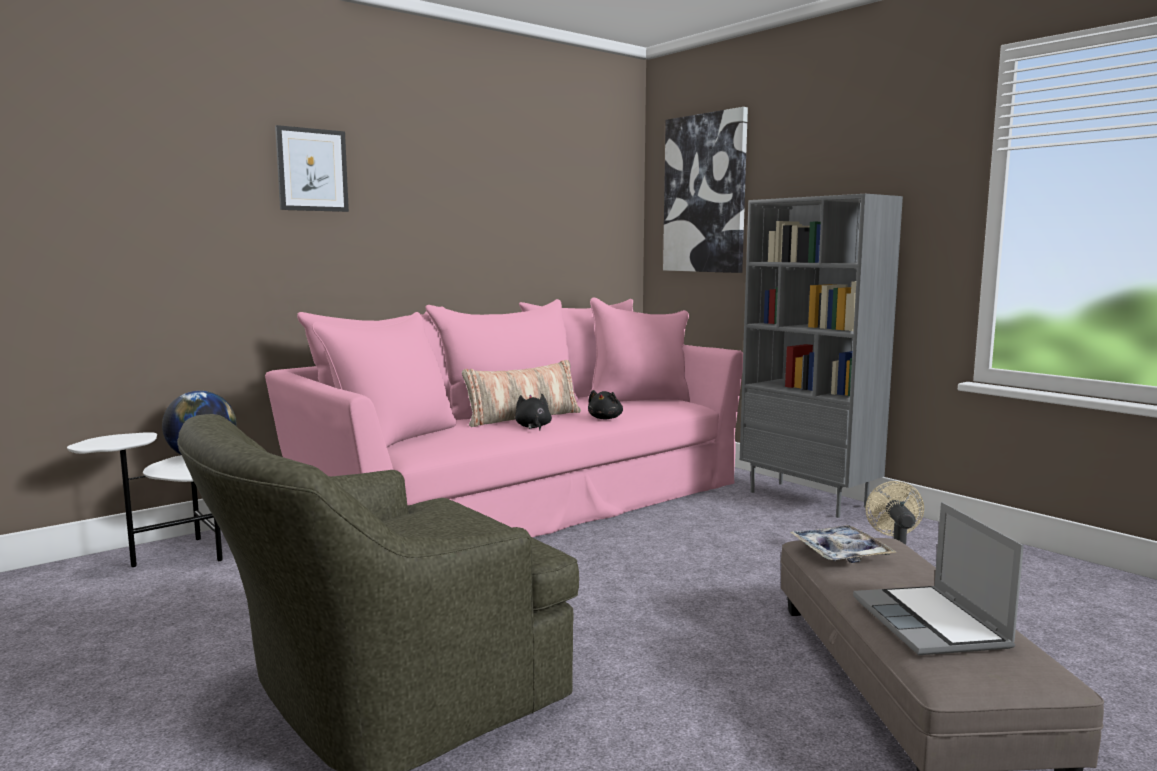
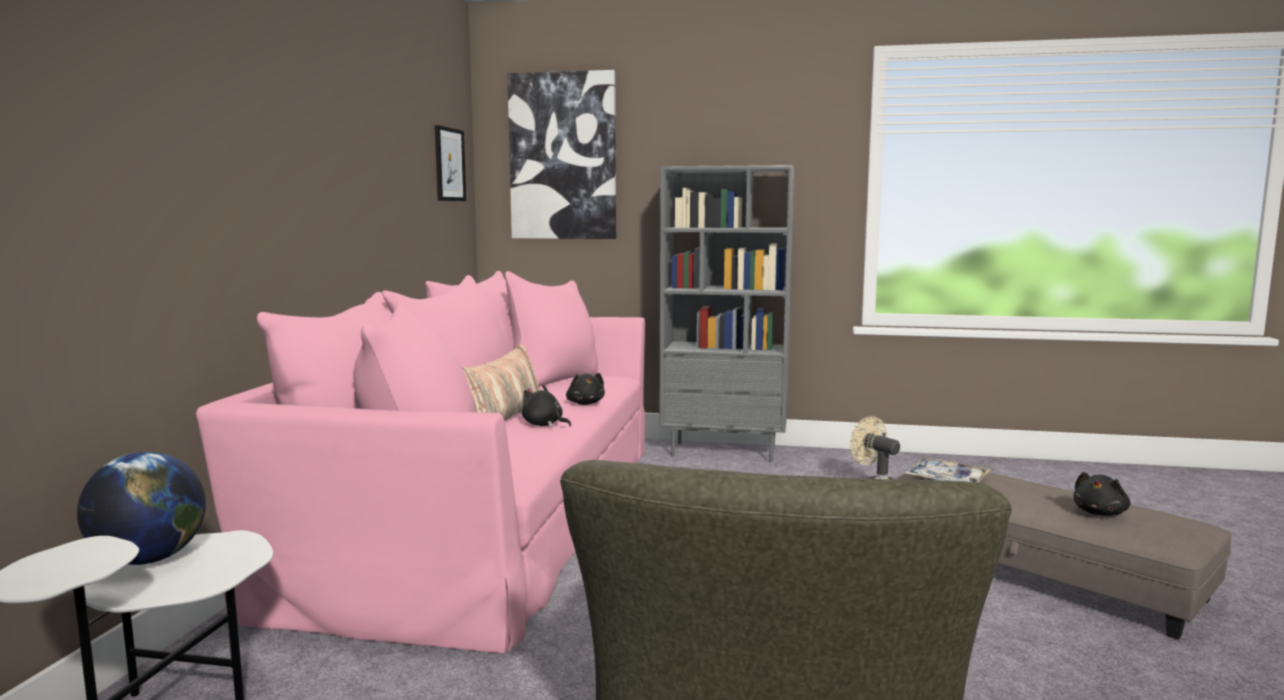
camera: 40 degrees left, 0 degrees up
(312, 170) = (214, 102): picture -> picture (449, 164)
(932, 624) = (1100, 513): laptop -> black plush toy

